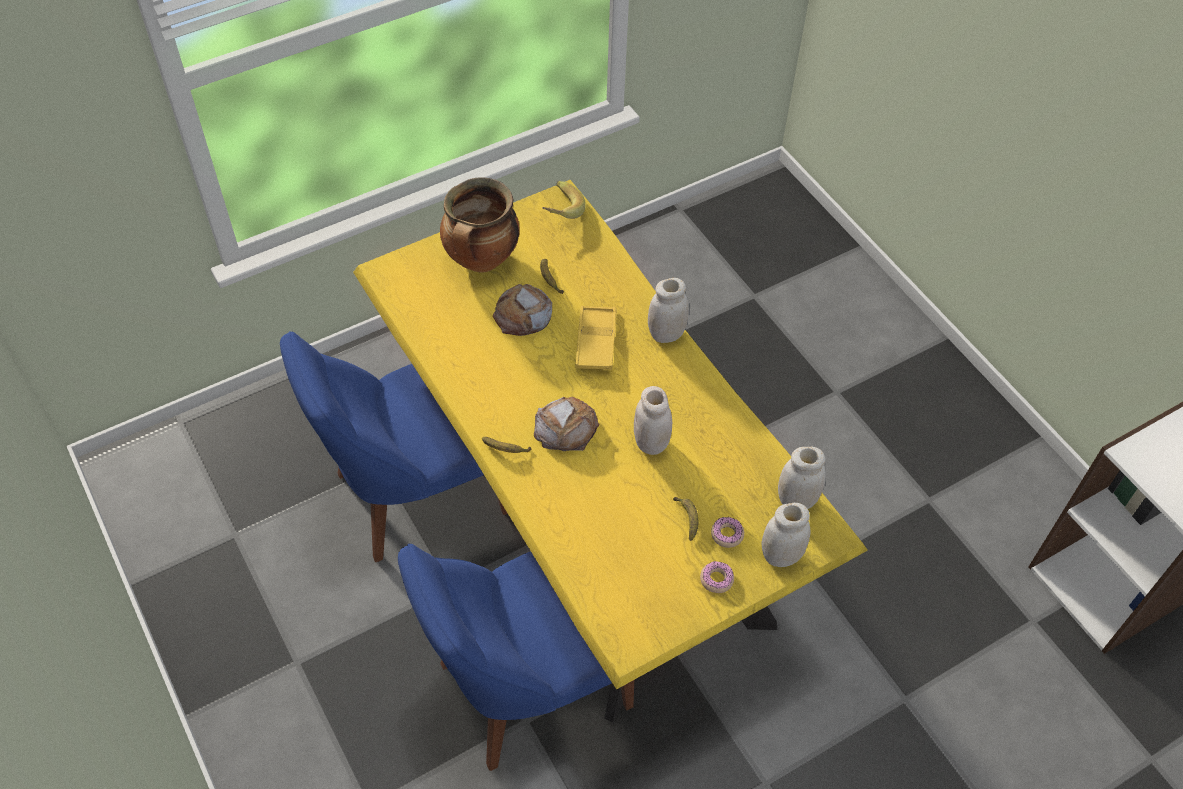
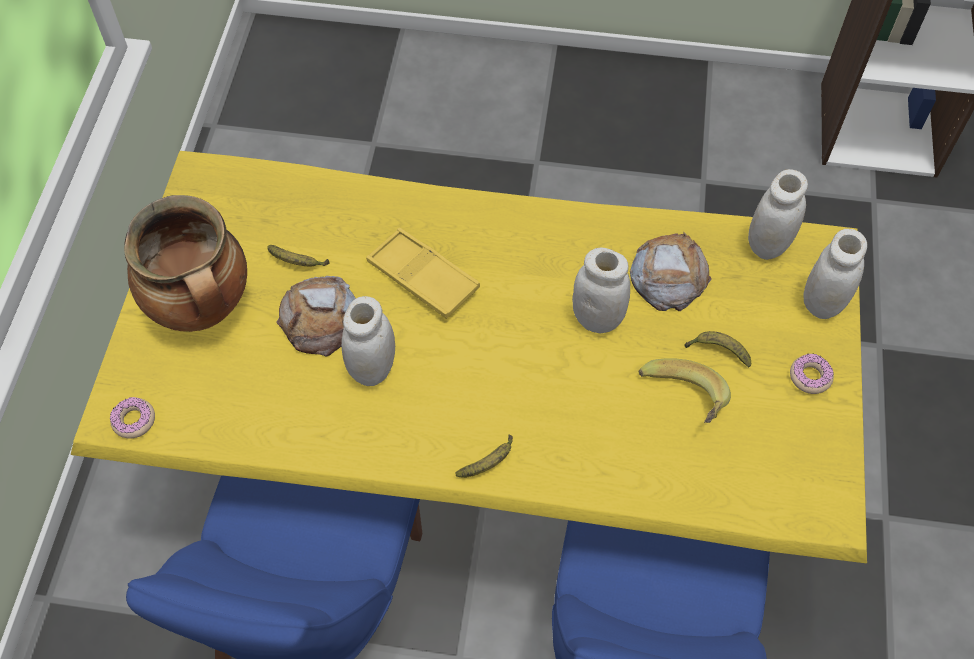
camera: 50 degrees left, 5 degrees up
(559, 210) = (212, 189): banana -> banana (681, 403)
(566, 427) = (510, 383): bread -> bread (668, 276)
(666, 334) = (472, 210): white jar -> white jar (372, 368)
(727, 534) = (763, 330): donut -> donut (134, 420)

